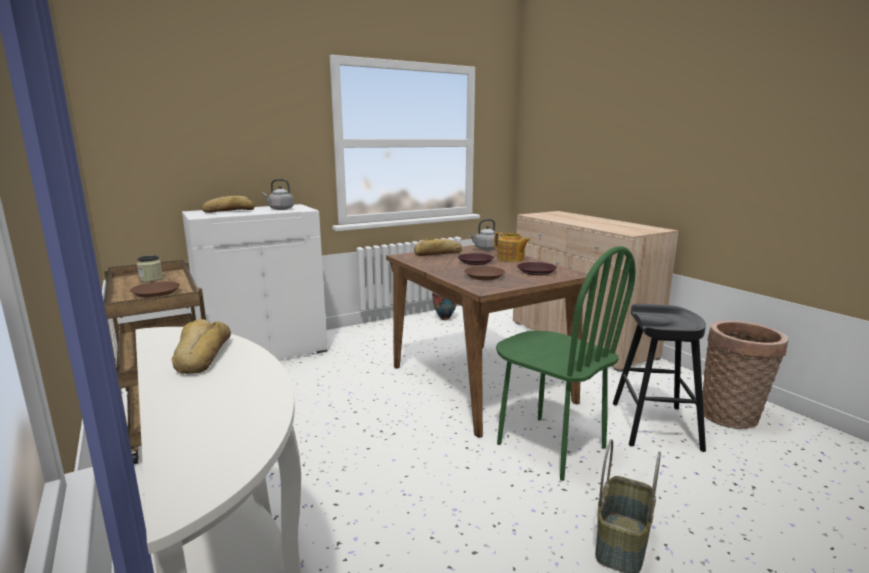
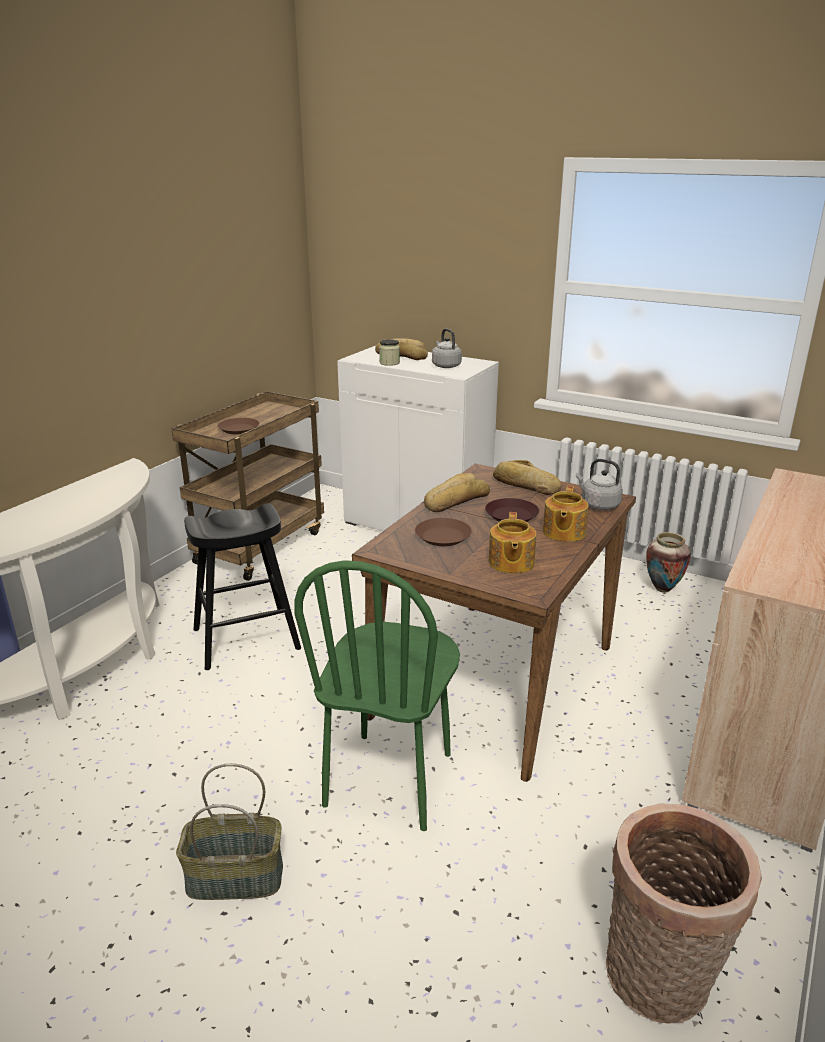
camera: 60 degrees right, 10 degrees up
(151, 279) = (275, 413): jar -> jar (389, 363)
(200, 355) = (91, 495): bread -> bread (455, 500)
(536, 271) = (510, 563): brown plate -> teapot
(655, 425) = (531, 875): black stool -> black stool (246, 639)

